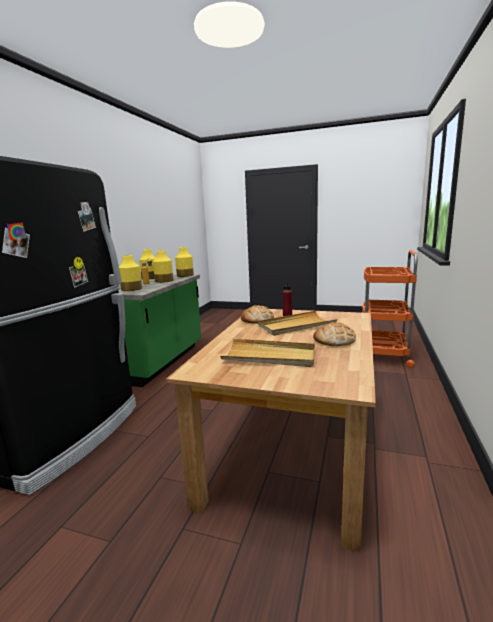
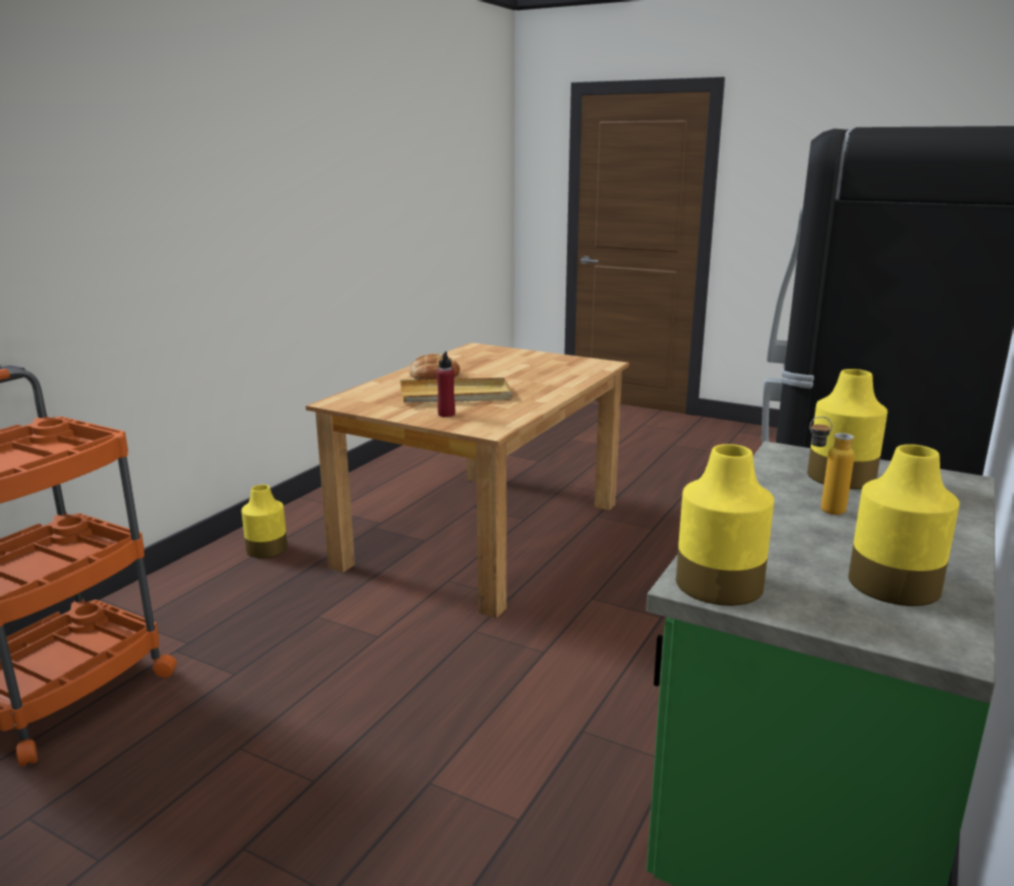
camera: 170 degrees left, 5 degrees up
(164, 280) = (779, 528): yellow vase -> yellow vase (266, 549)
(257, 319) = (505, 411): bread -> none
(270, 356) = (523, 368): beige tray -> none

